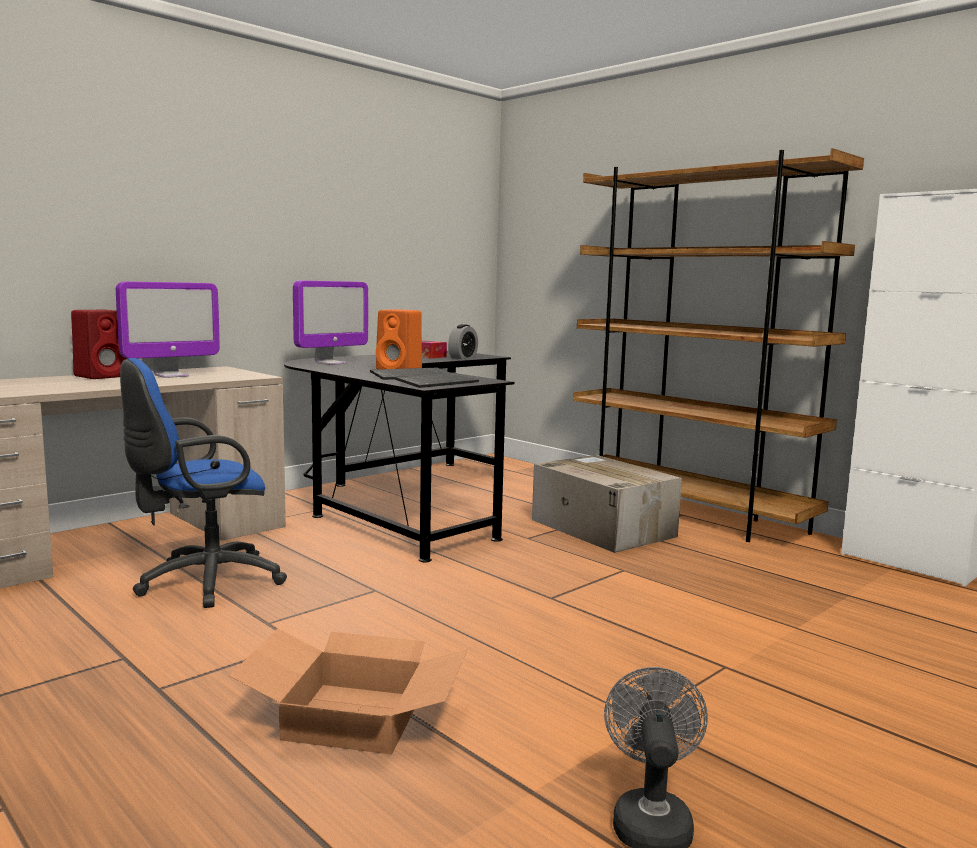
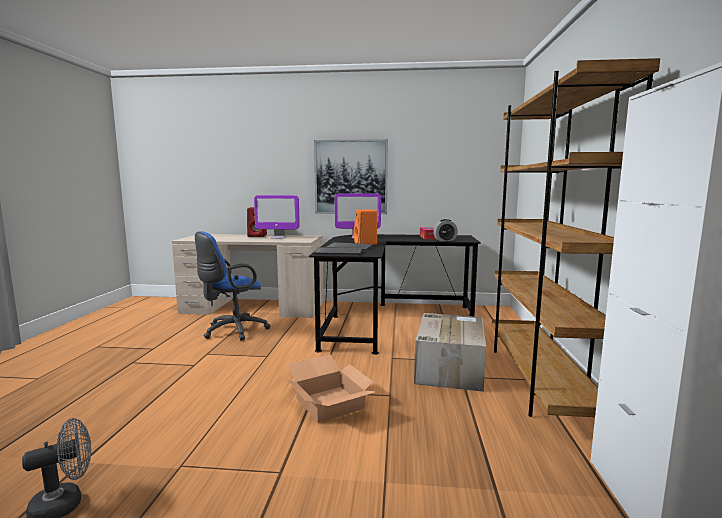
camera: 50 degrees right, 0 degrees up
(203, 583) = (232, 331): blue office chair -> blue office chair turned 60 degrees counterclockwise
(274, 250) = (351, 177): none -> picture
(351, 718) = (131, 400): cardboard box -> cardboard box (328, 403)

